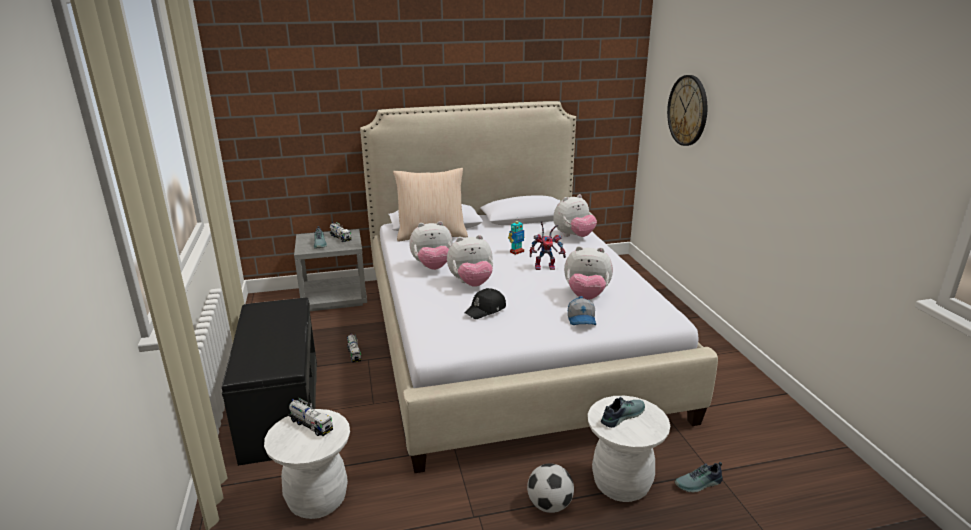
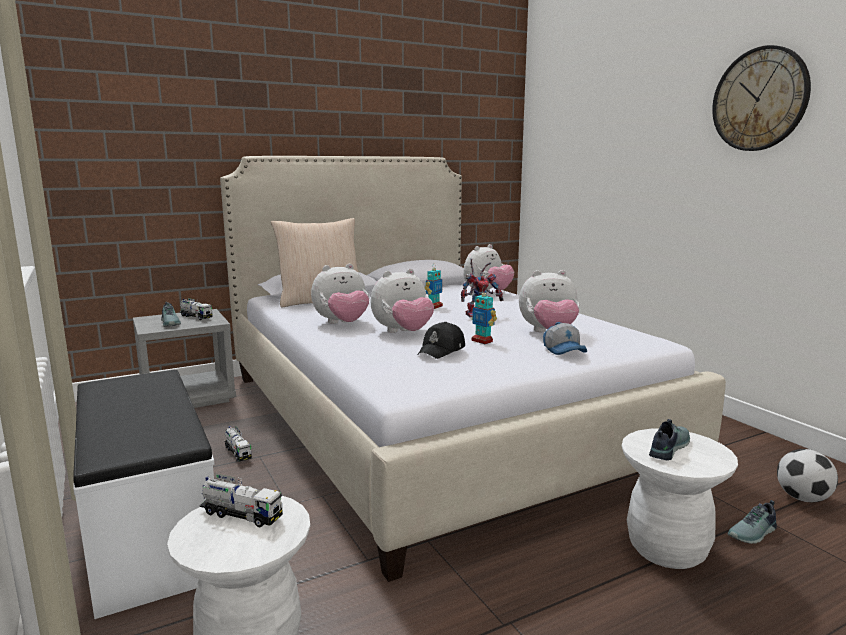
camera: 15 degrees left, 10 degrees down
(280, 409) = (148, 530): black bench -> white bench
(526, 300) = (482, 341): none -> toy robot
(549, 505) = (597, 590): football -> football (802, 498)
(688, 110) = (585, 157): wall clock -> wall clock (759, 99)

